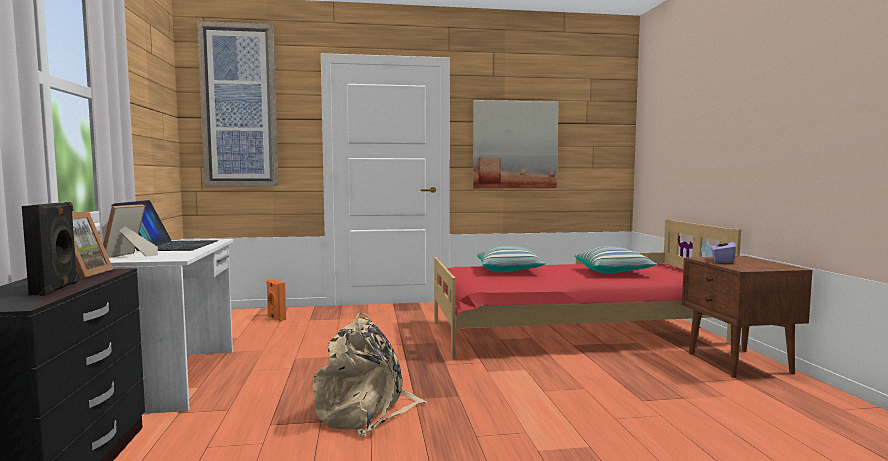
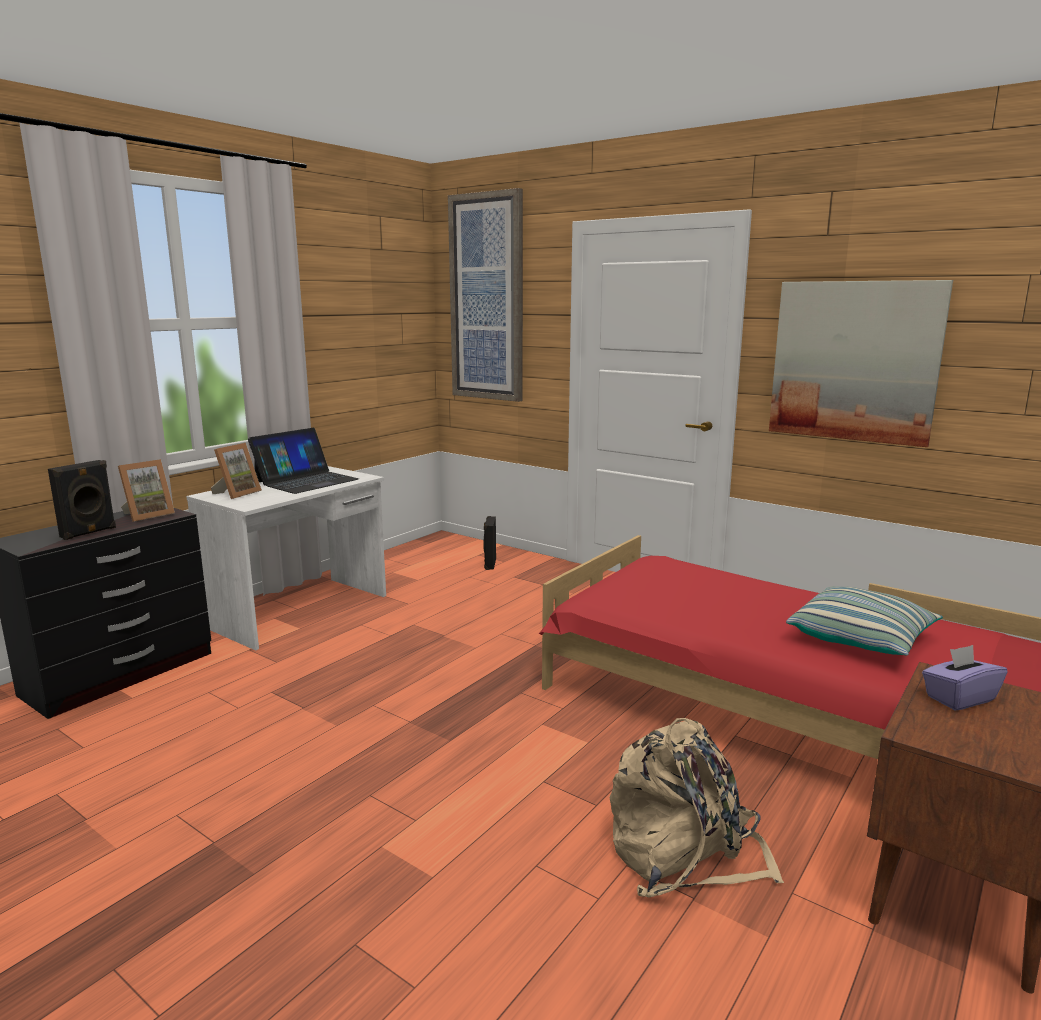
camera: 45 degrees right, 10 degrees up
(129, 256) = (237, 493): picture frame -> picture frame turned 150 degrees clockwise
(276, 318) = (489, 564): orange speaker -> black speaker
(367, 412) = (347, 717): beige backpack -> beige backpack (685, 854)
(509, 271) = (700, 587): pillow -> none

